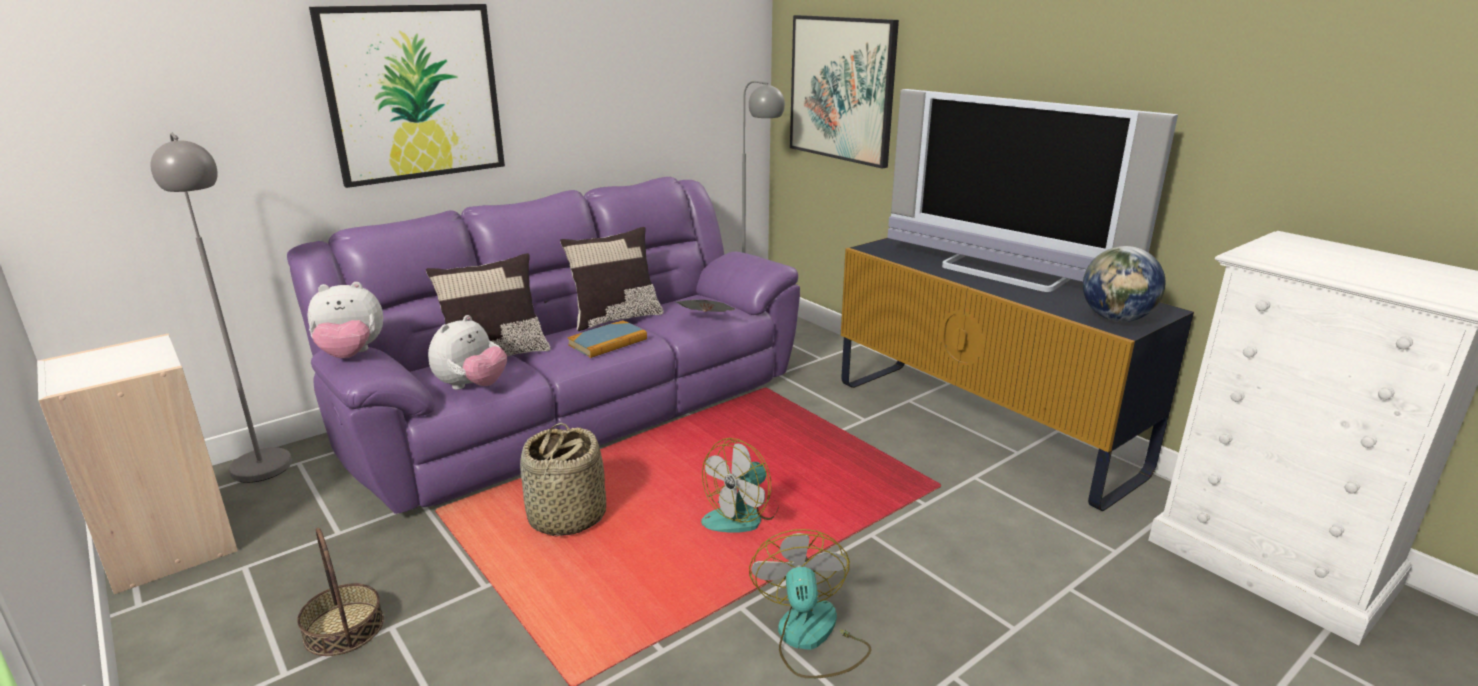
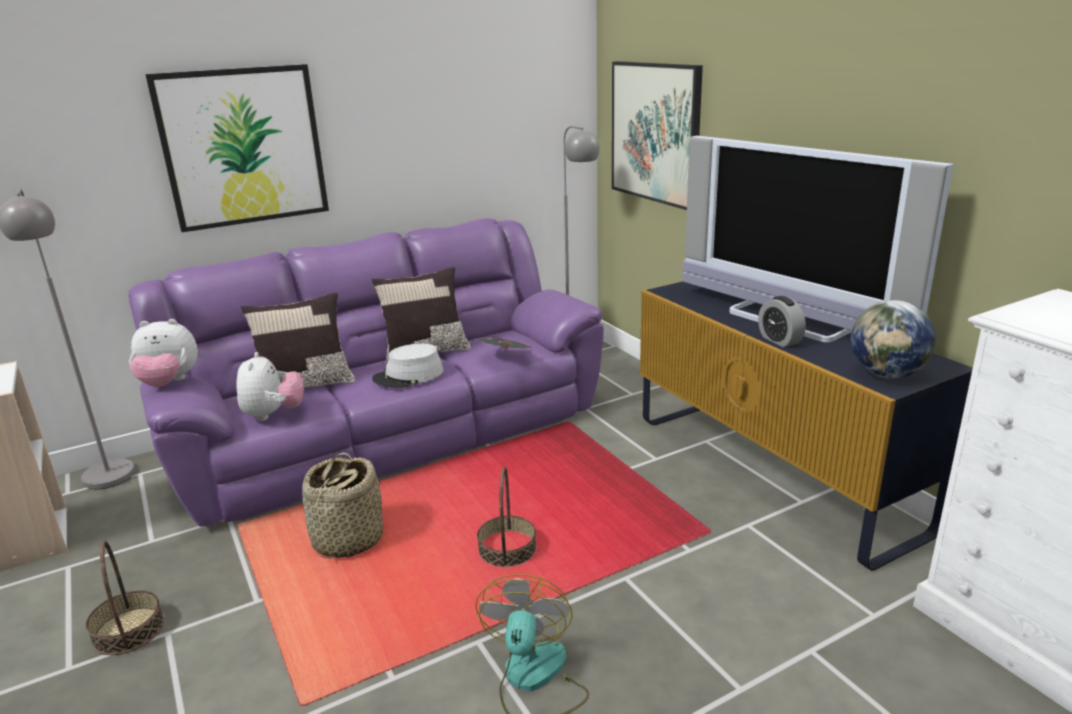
camera: 10 degrees right, 0 degrees up
(472, 386) = (273, 414): plush toy -> plush toy turned 45 degrees counterclockwise
(608, 342) = (408, 376): book -> grey hat
(742, 515) = (507, 549): fan -> basket
(1003, 291) = (779, 340): none -> alarm clock

